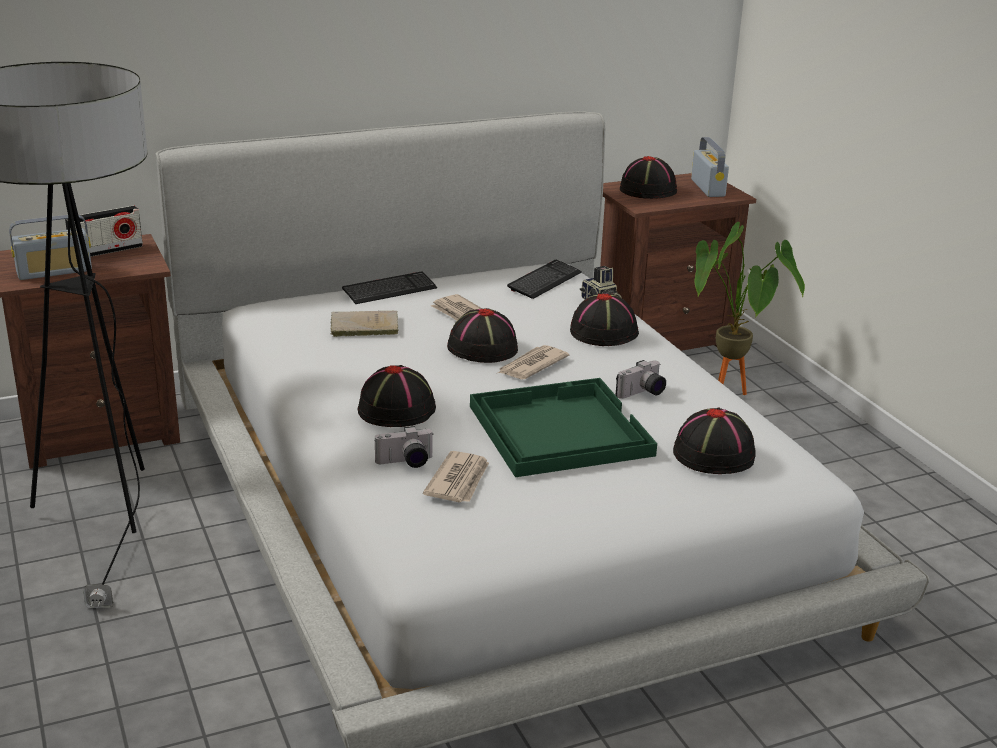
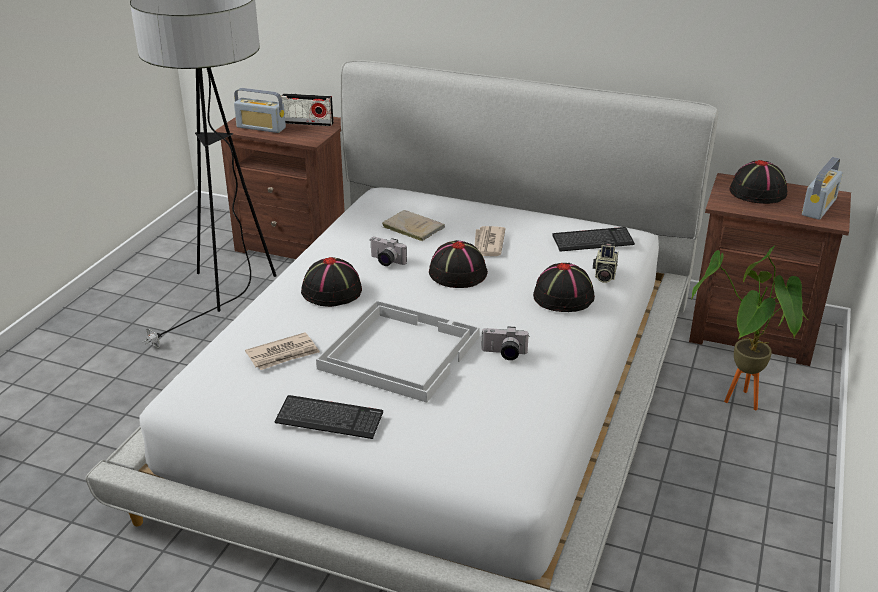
camera: 45 degrees right, 5 degrees up
(389, 290) = (474, 208): keyboard -> keyboard (329, 419)
(405, 463) = (277, 328): camera -> camera (385, 261)
(531, 366) = (466, 299): newspaper -> none
(557, 430) = (399, 351): green tray -> white tray
(714, 454) = (470, 423): black hat -> none

